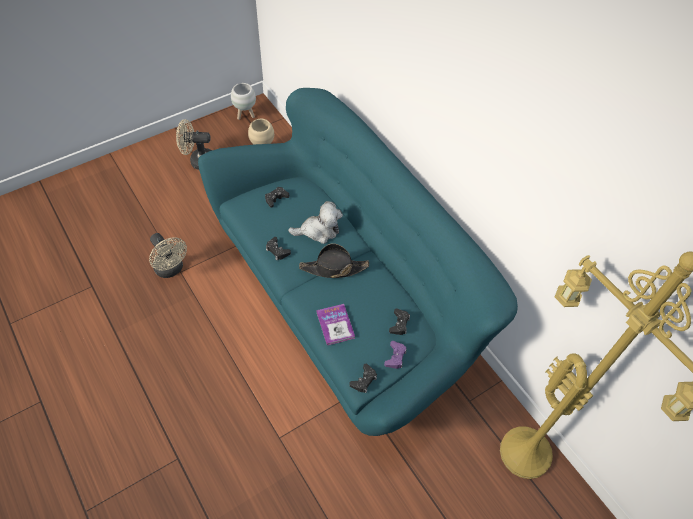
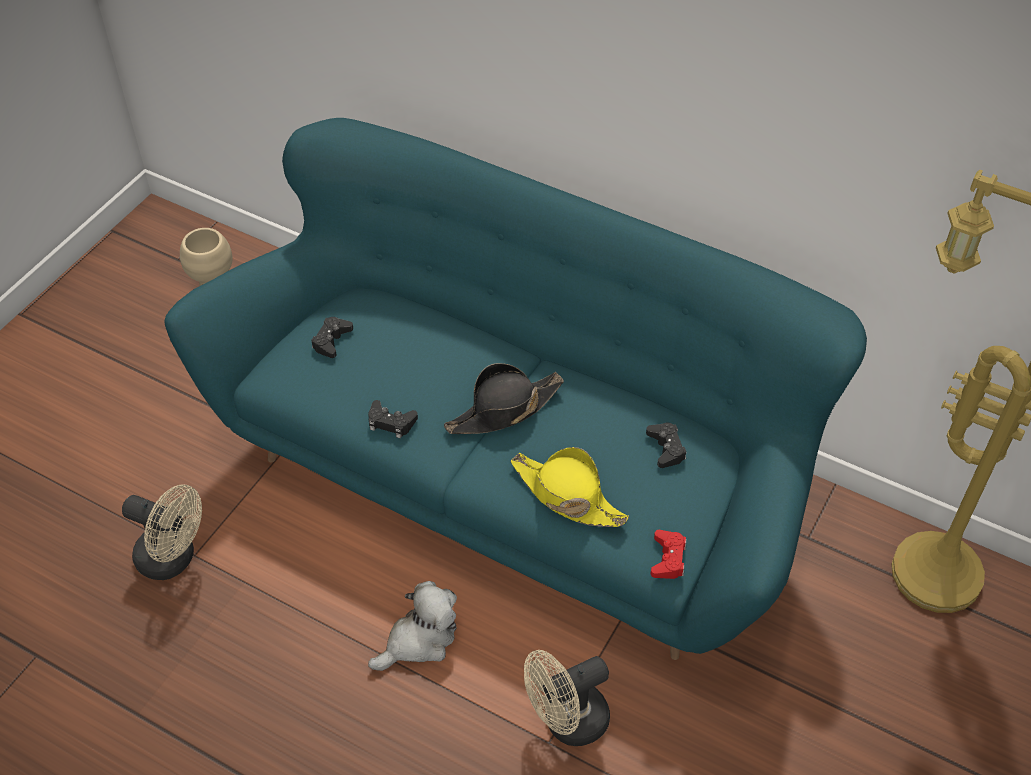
camera: 25 degrees left, 5 degrees down
(198, 161) = (104, 354): beige fan -> beige fan (567, 722)
(245, 115) = (142, 242): white planter -> none
(319, 231) = (439, 362): plush toy -> plush toy (419, 640)
(335, 325) = (567, 495): book -> yellow hat
(364, 380) = (668, 558): black game controller -> red game controller
(395, 357) = (693, 500): purple game controller -> none

